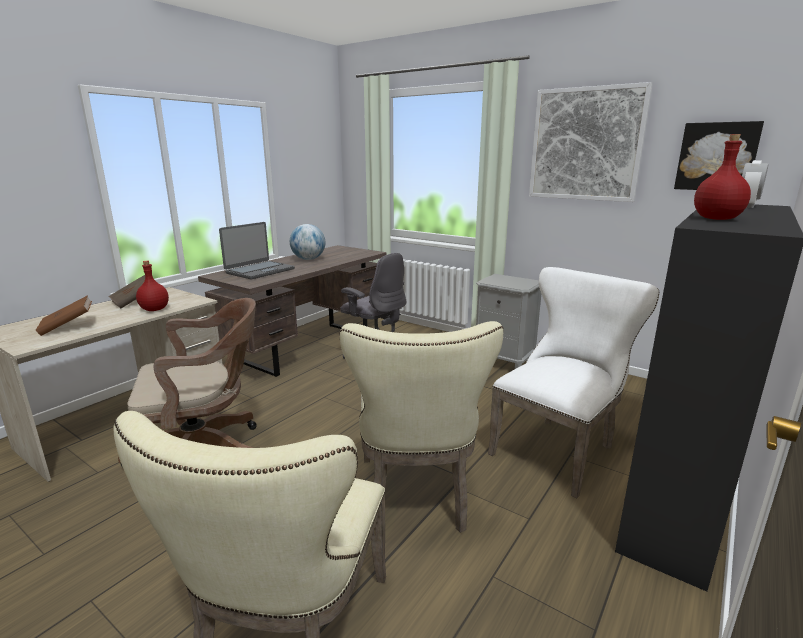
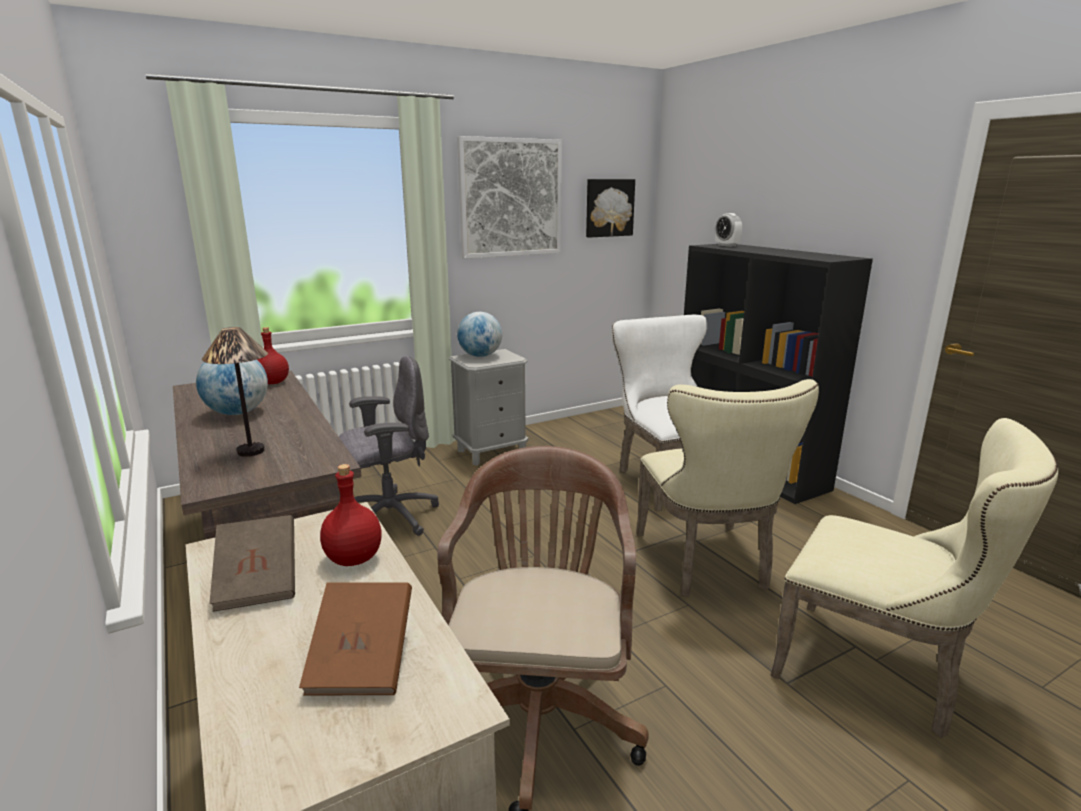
camera: 65 degrees left, 0 degrees up
(259, 271) = (250, 451): laptop -> table lamp
(416, 498) = (707, 564): beige chair -> beige chair turned 60 degrees clockwise
(508, 279) = (480, 356): none -> globe
(717, 219) = (793, 255): red bottle -> red bottle (274, 382)

